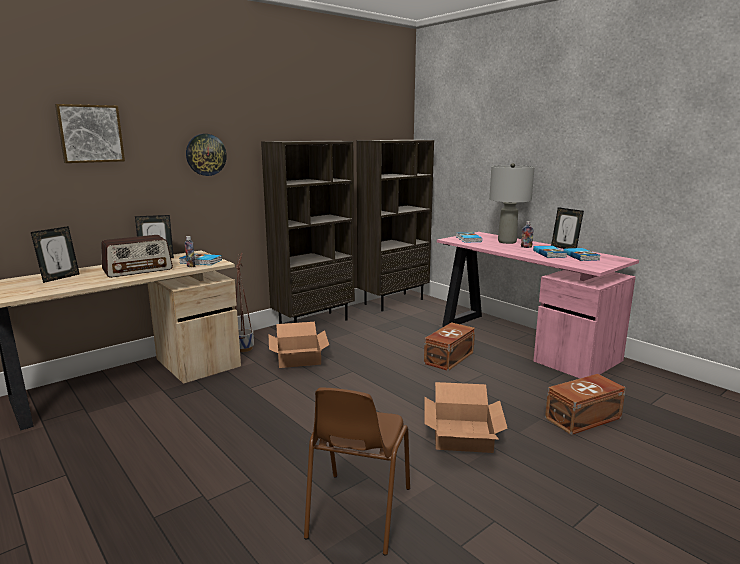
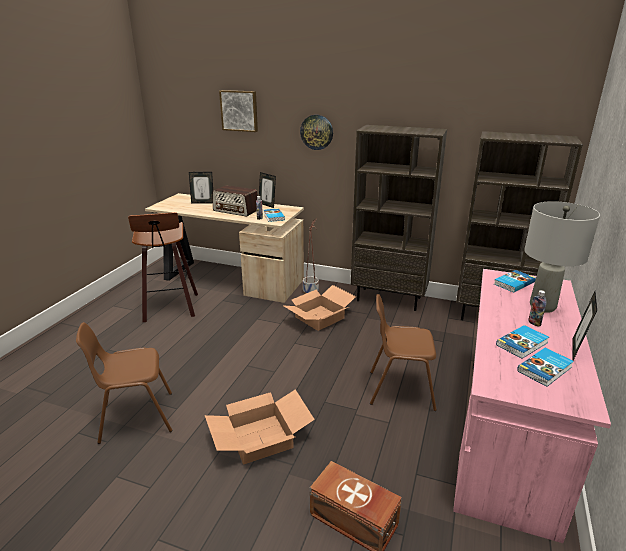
camera: 60 degrees right, 10 degrees up
(123, 440) = (170, 308): none -> stool
(448, 358) = (400, 389): brown storage box -> brown chair

